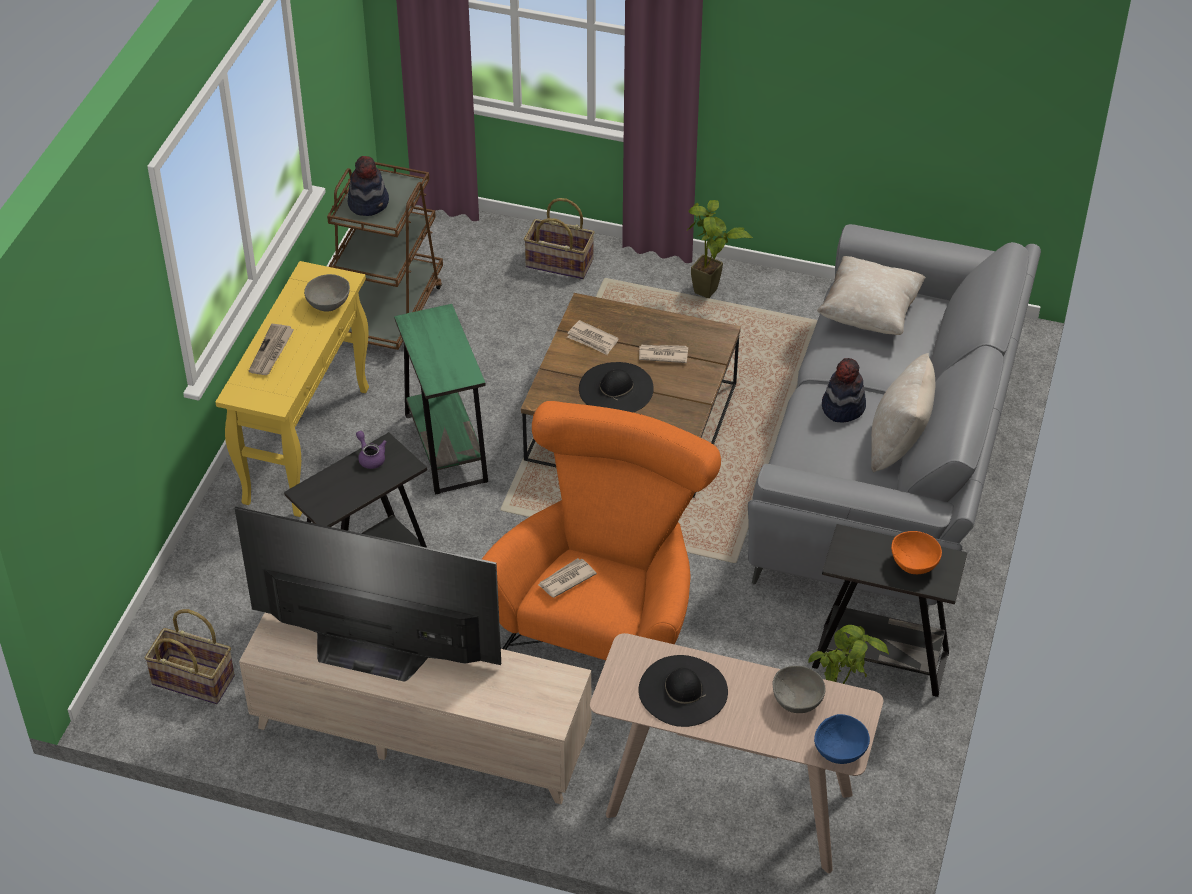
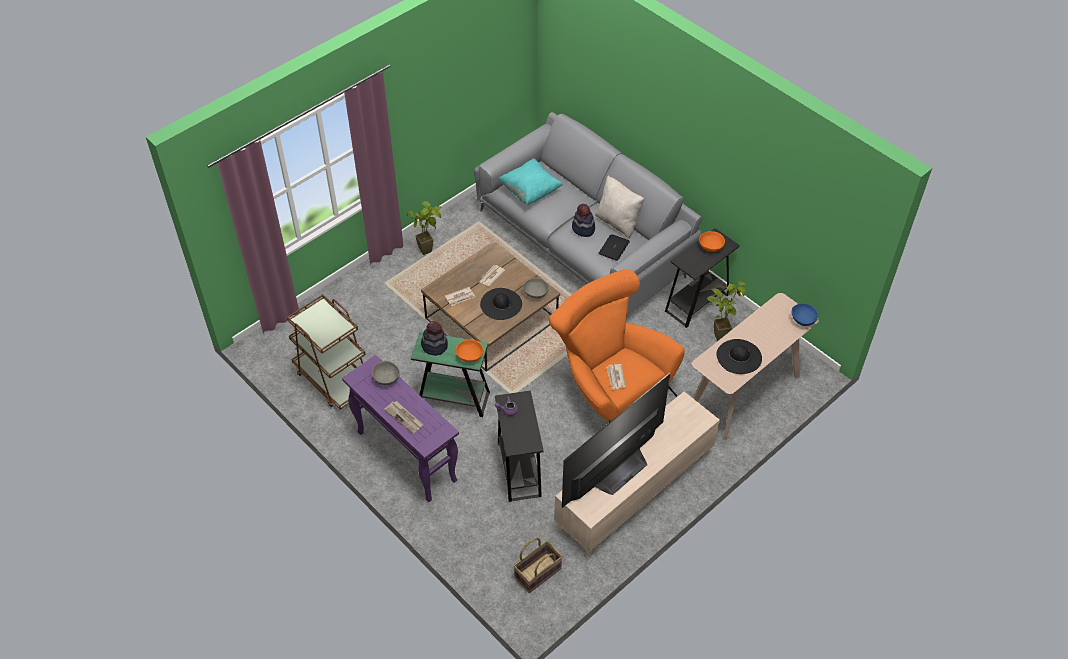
camera: 60 degrees left, 5 degrees up
(307, 444) = (405, 456): yellow console table -> purple console table
(369, 203) = (321, 329): hat -> hat (434, 345)
(442, 375) = (470, 356): none -> orange bowl
(558, 264) = (358, 296): basket -> none
(797, 701) = (768, 321): grey bowl -> grey bowl (536, 294)
(834, 460) = (614, 248): none -> laptop
(869, 313) = (530, 191): beige pillow -> turquoise pillow

